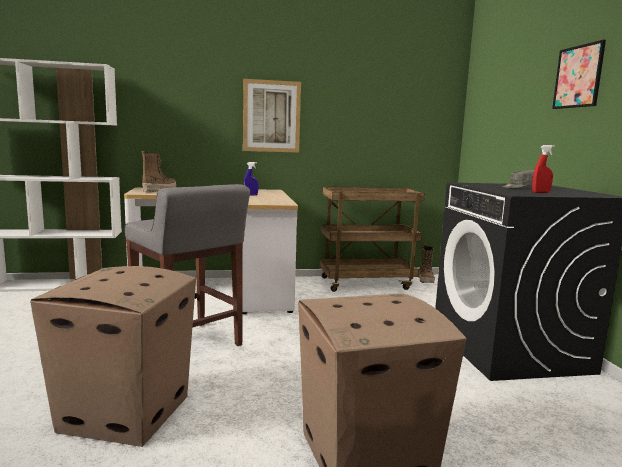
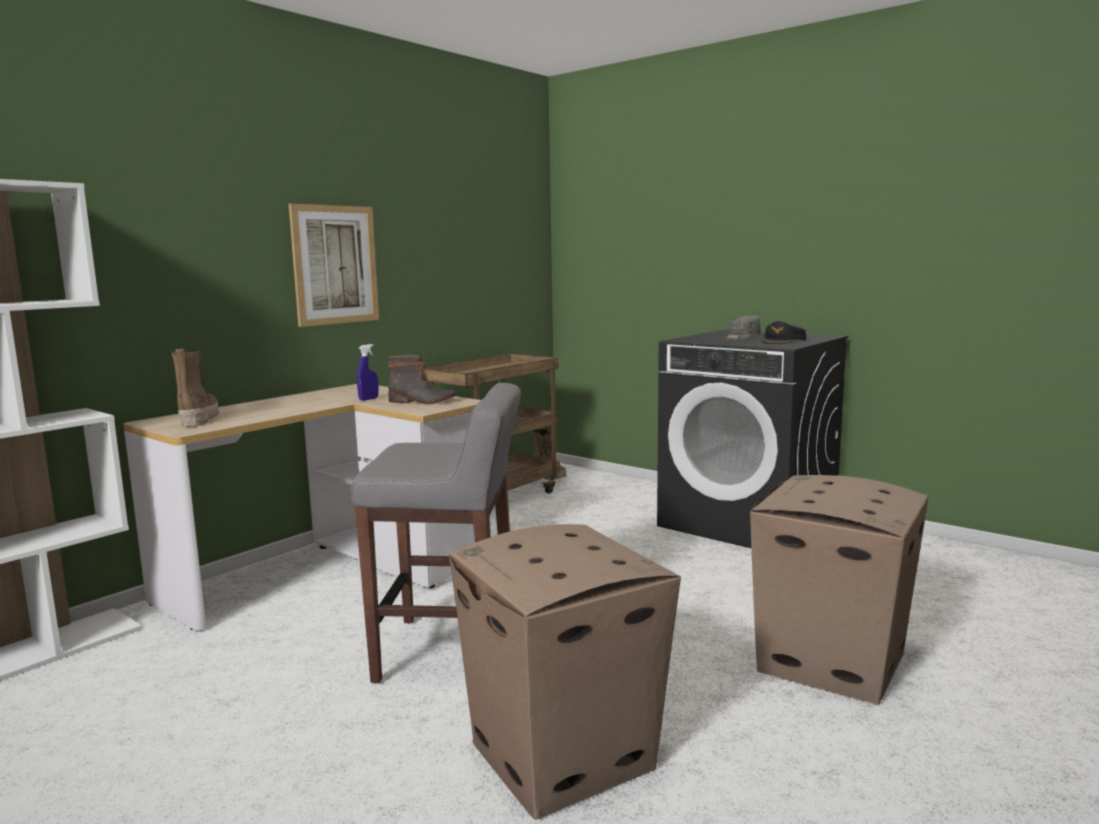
camera: 40 degrees left, 0 degrees up
(266, 199) = (422, 401): none -> boot
(541, 192) = (783, 341): red spray bottle -> black cap
(578, 76) = (751, 208): picture -> none

